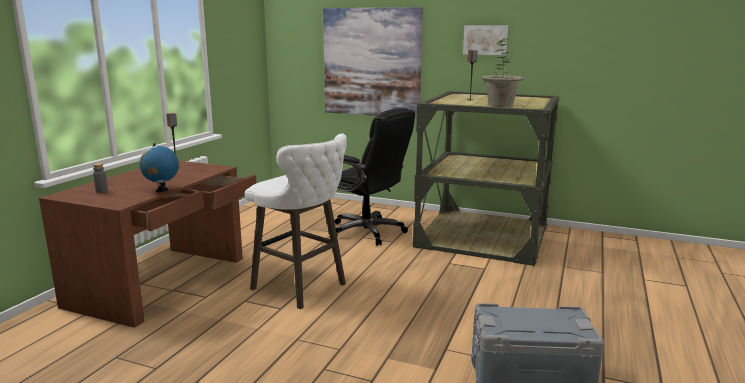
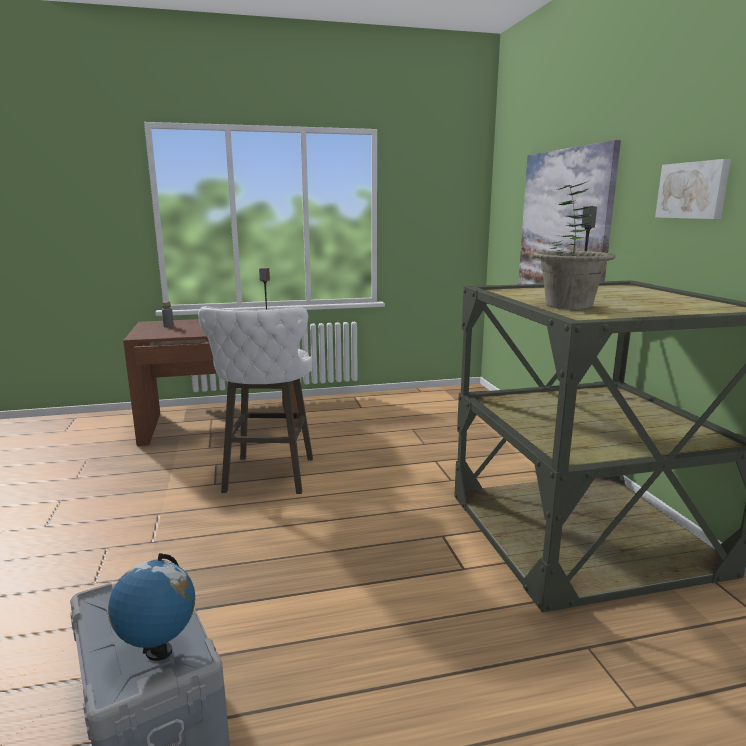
camera: 55 degrees right, 0 degrees up
(161, 190) = (189, 335): globe -> globe (158, 651)
(366, 231) = (454, 457): black office chair -> none

